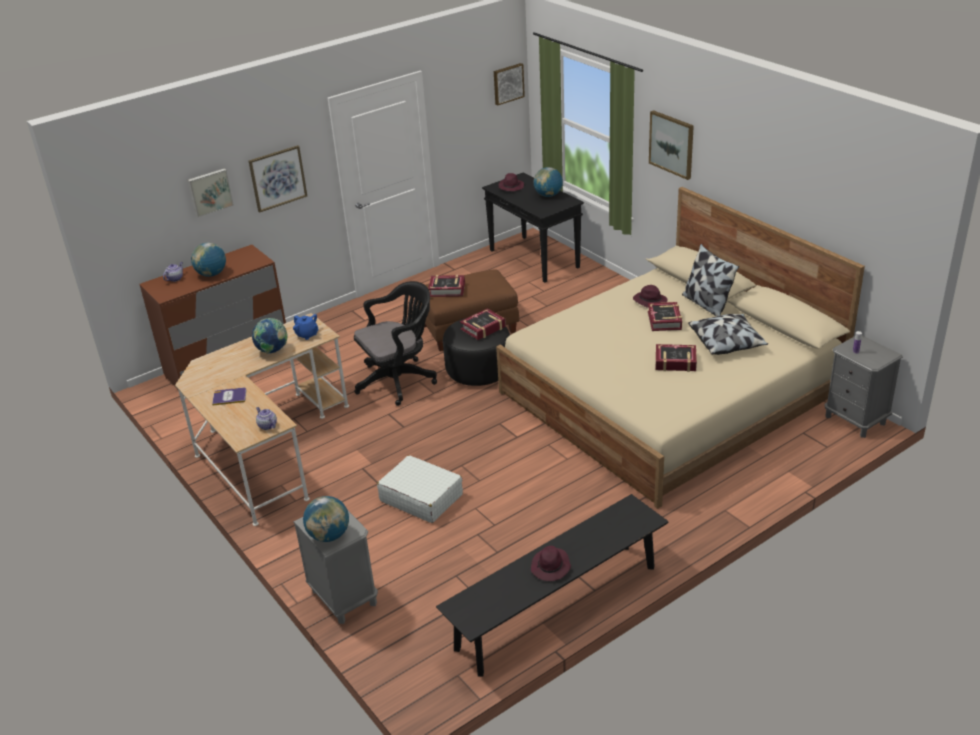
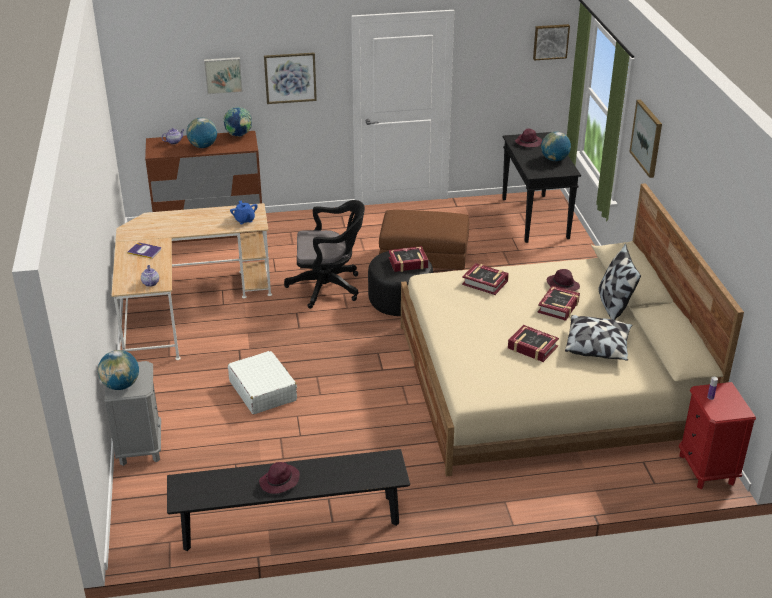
camera: 25 degrees right, 0 degrees up
(272, 351) = (207, 225): globe -> globe (239, 135)
(447, 289) = (405, 219): book -> book (485, 282)
(855, 420) = (707, 469): grey nightstand -> red nightstand

